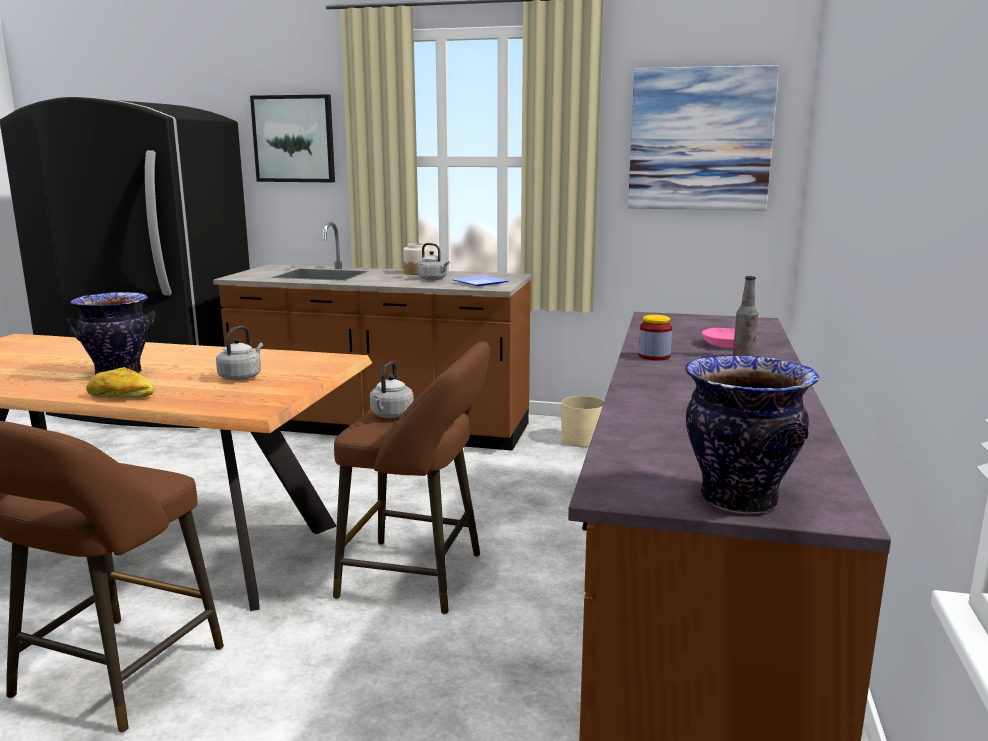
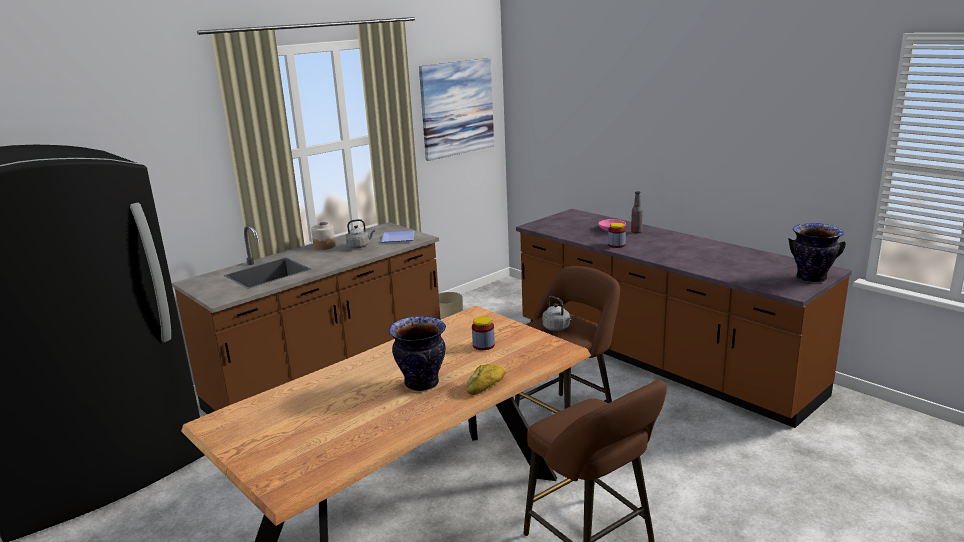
camera: 55 degrees left, 5 degrees up
(241, 377) = (483, 345): grey kettle -> jar
(294, 139) = (164, 157): picture -> none

